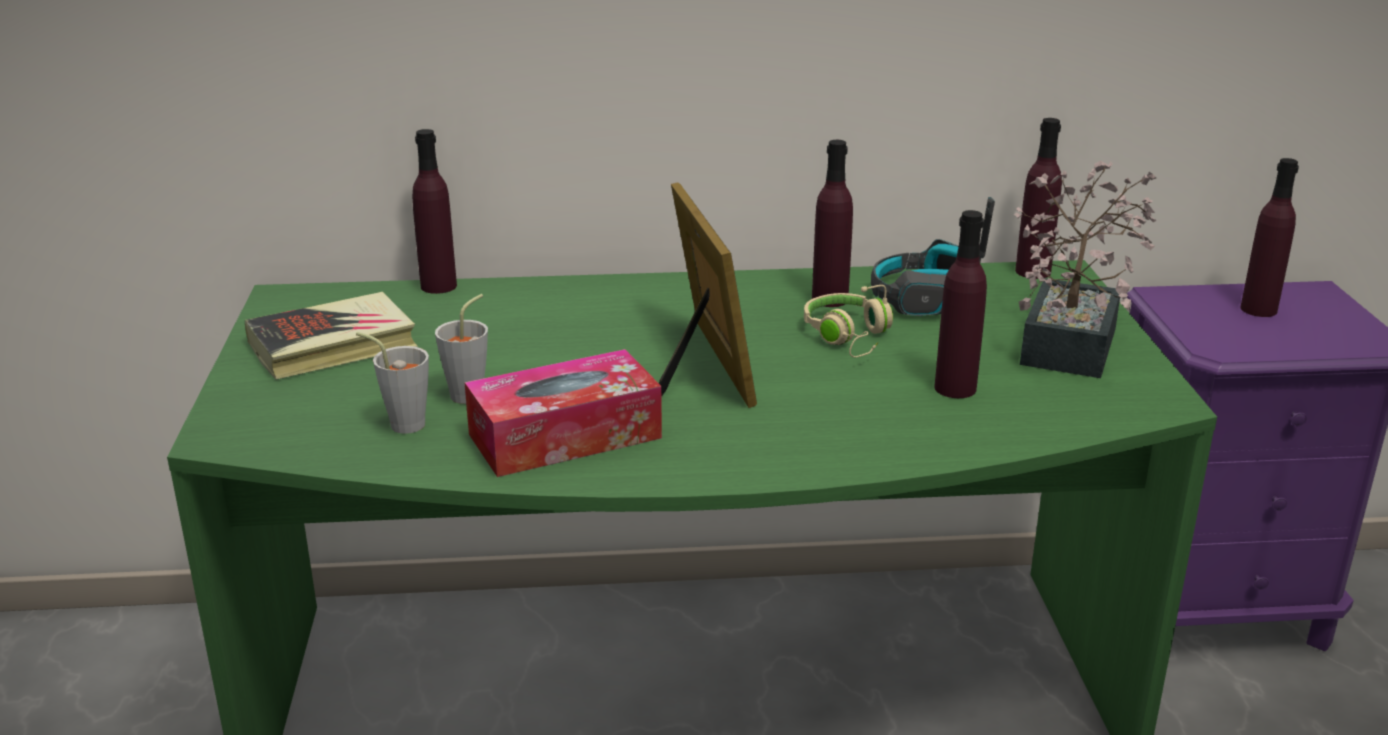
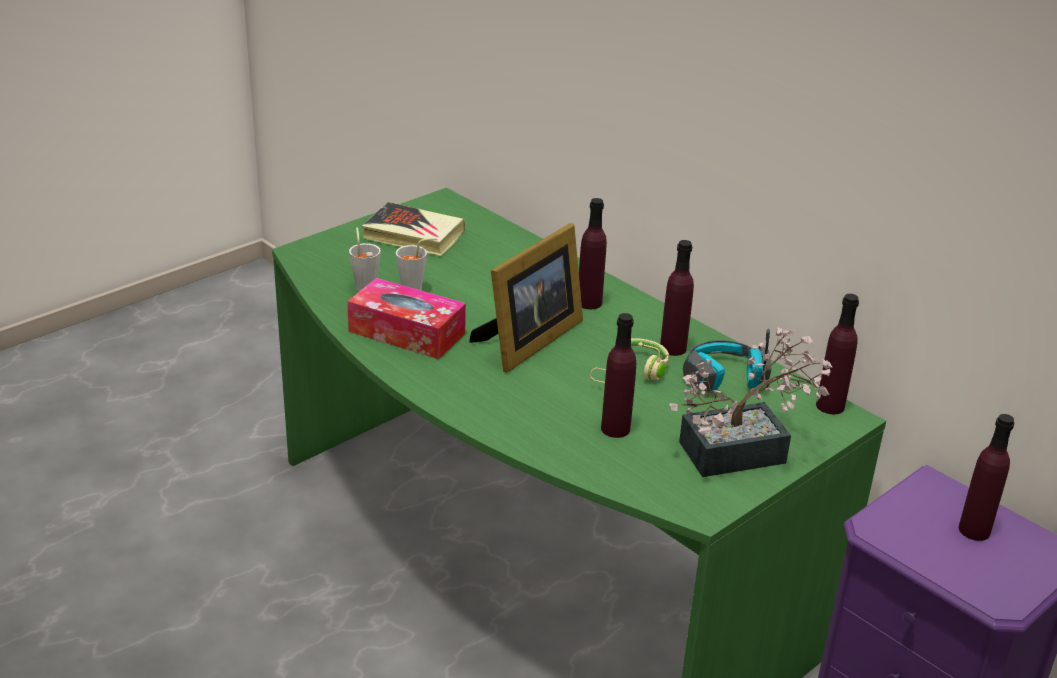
camera: 50 degrees right, 5 degrees up
(438, 286) = (513, 231): purple bottle -> purple bottle (589, 302)

